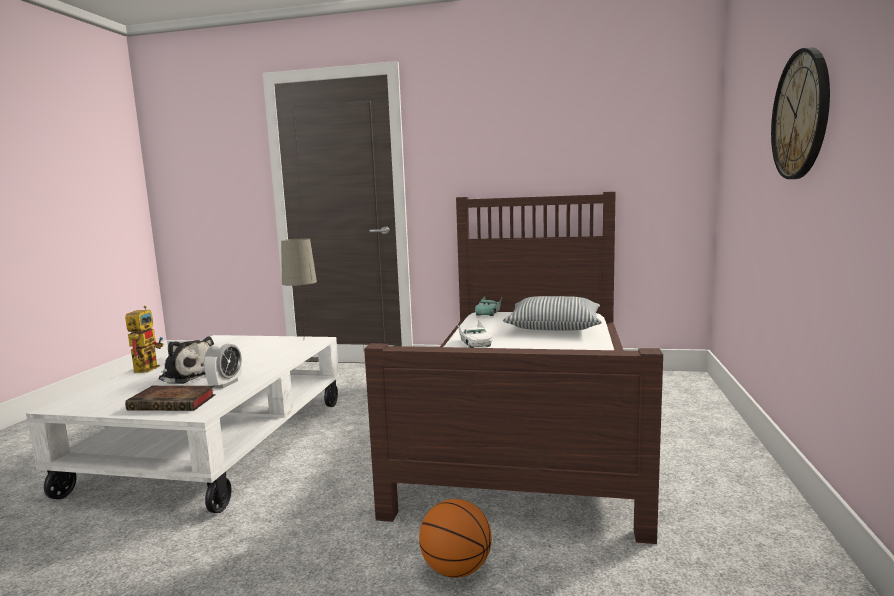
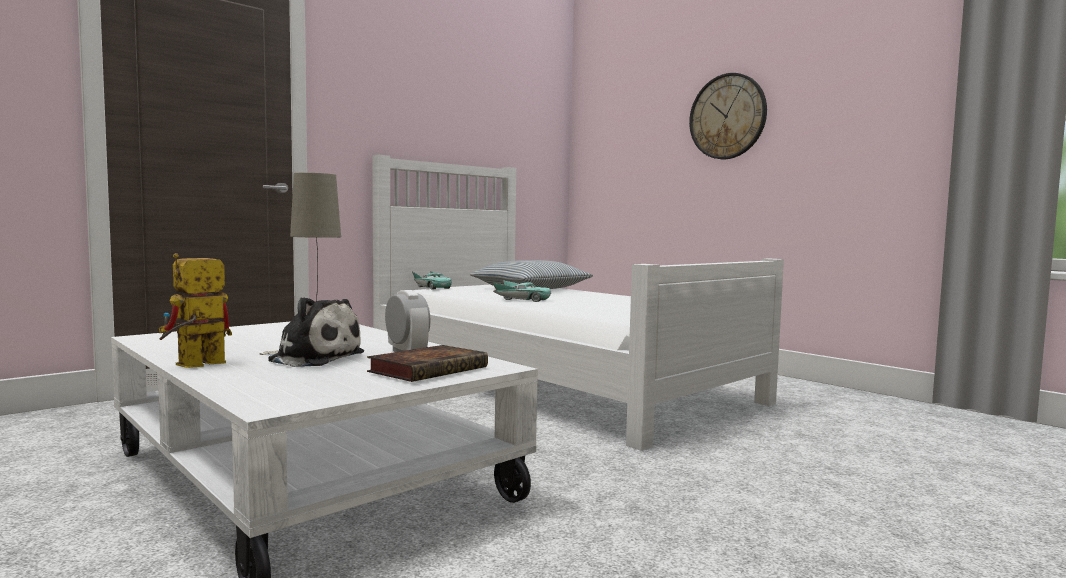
camera: 55 degrees left, 5 degrees down
(147, 367) = (193, 366): toy robot -> toy robot turned 90 degrees counterclockwise
(188, 375) = (313, 358): plush toy -> plush toy turned 45 degrees clockwise
(456, 569) = (750, 446): basketball -> none
(474, 342) = (522, 299): white toy car -> turquoise toy car
(526, 423) = (552, 381): brown bed -> white bed

